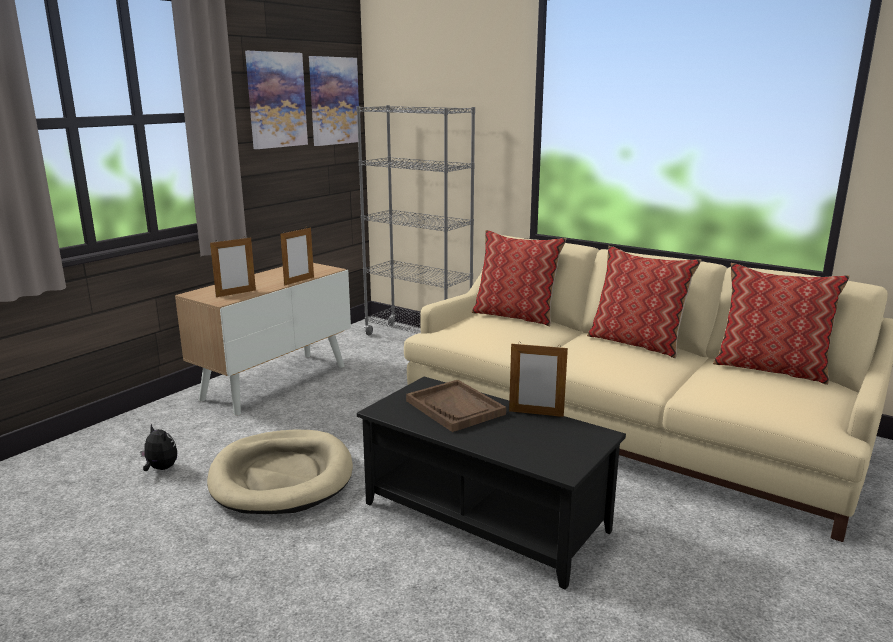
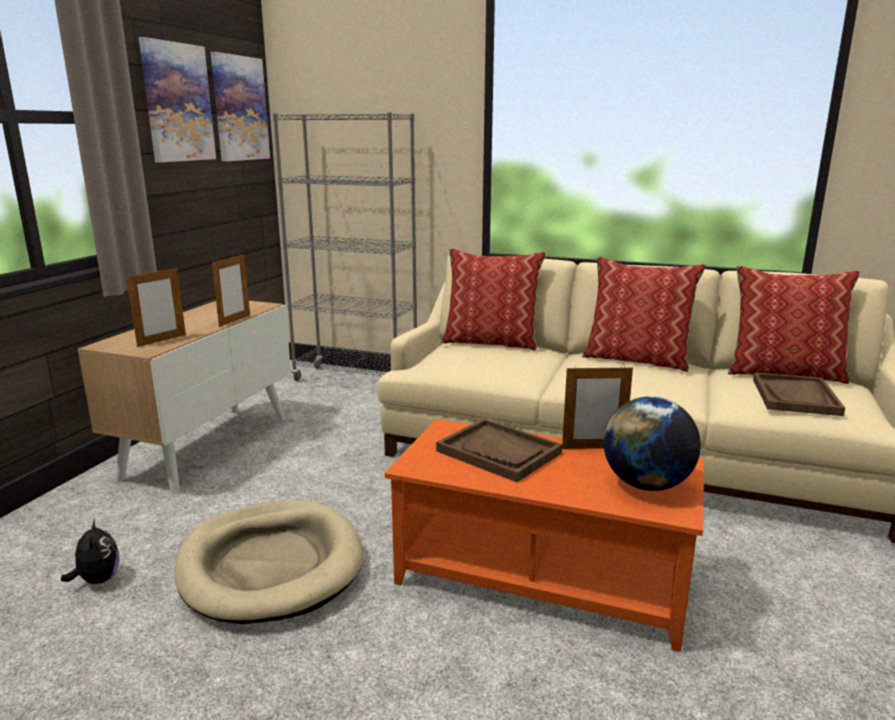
camera: 15 degrees left, 0 degrees up
(160, 468) = (97, 580): plush toy -> plush toy turned 45 degrees clockwise
(486, 516) = (542, 576): black coffee table -> orange coffee table
(556, 447) = (646, 485): none -> globe
(759, 391) = (795, 397): none -> brown tray

